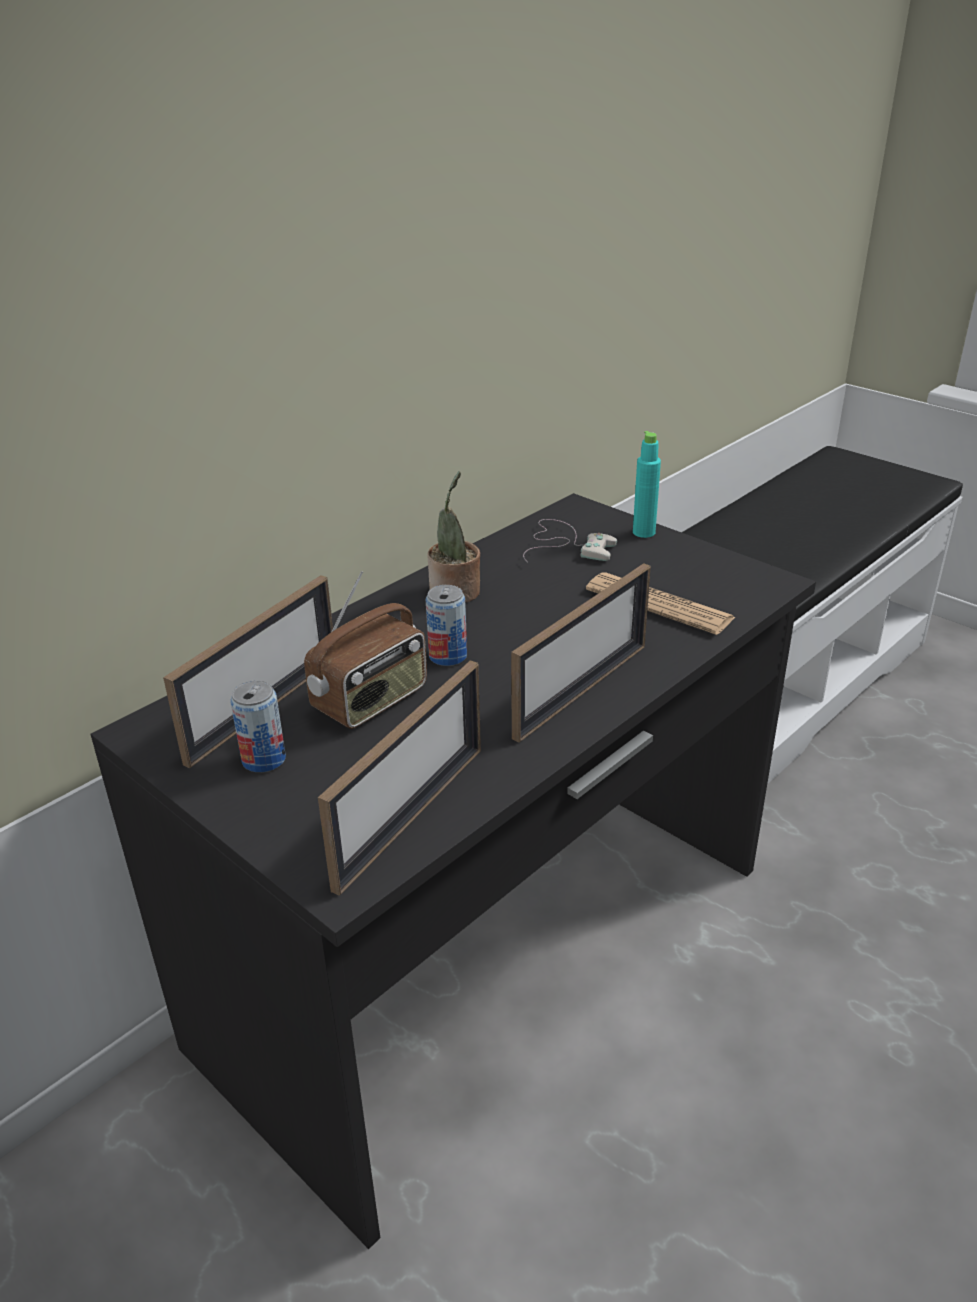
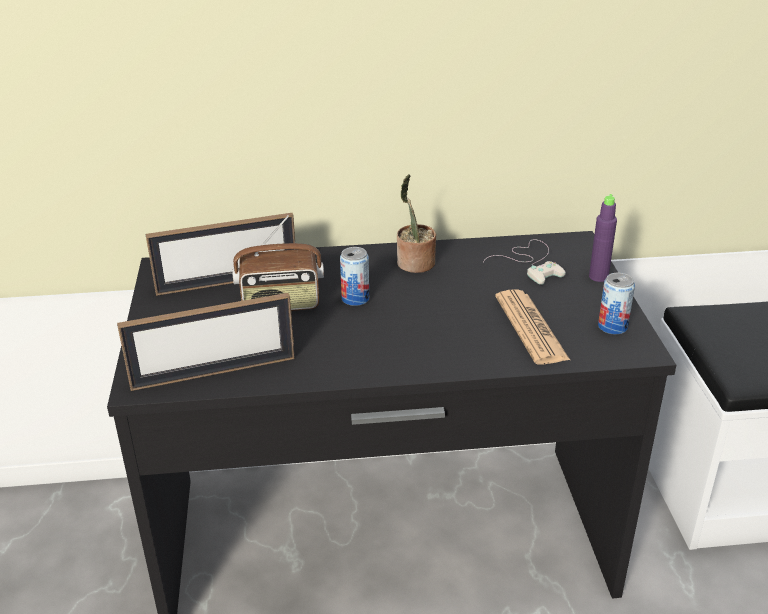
camera: 40 degrees right, 0 degrees up
(264, 759) = (191, 308): can -> can (612, 327)
(582, 690) = (399, 355): picture frame -> none
(644, 532) = (598, 277): turquoise bottle -> purple bottle

